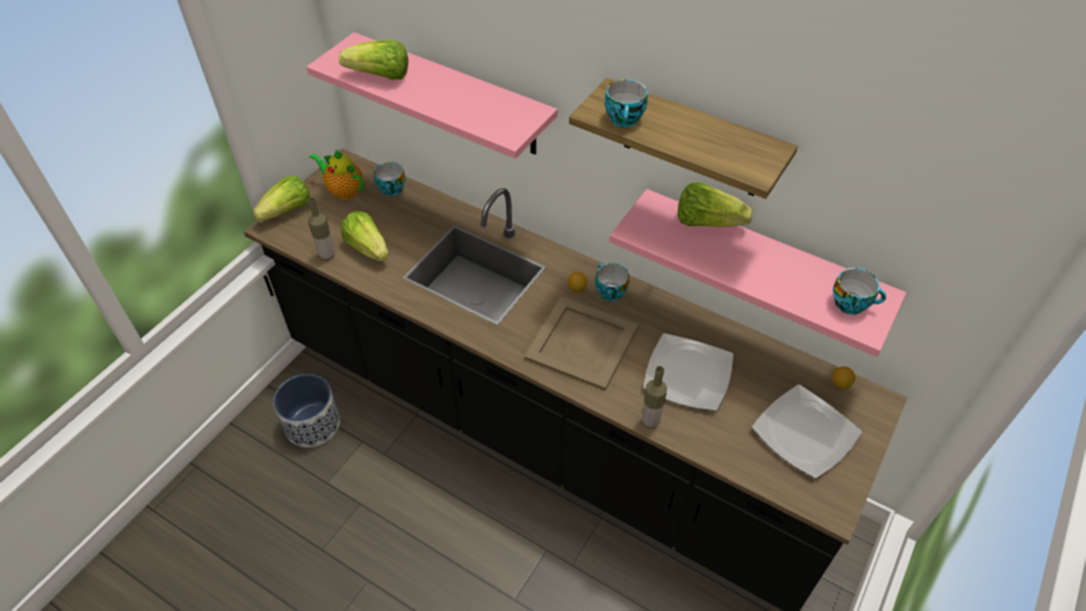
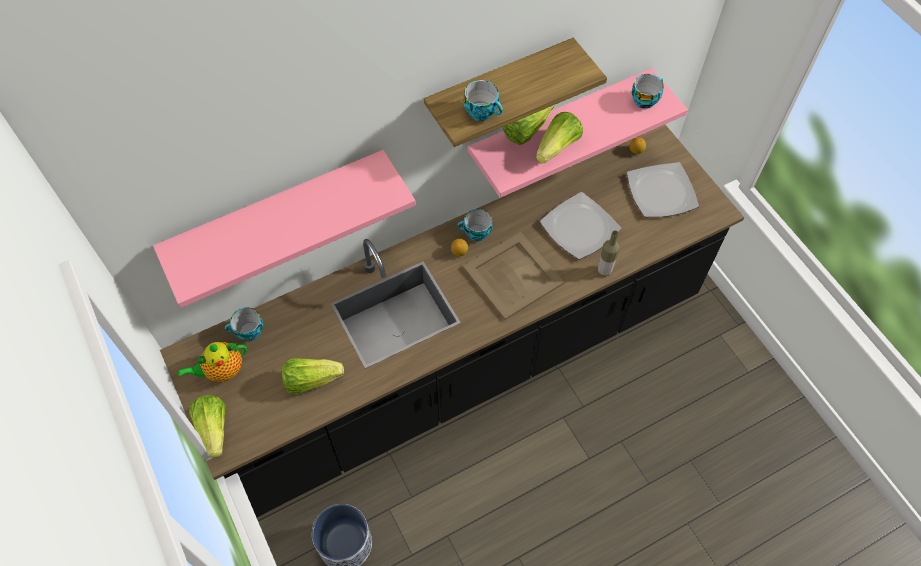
camera: 60 degrees left, 10 degrees up
(327, 255) = (297, 416): bottle -> none
(380, 76) = (242, 251): lettuce -> lettuce (557, 148)

